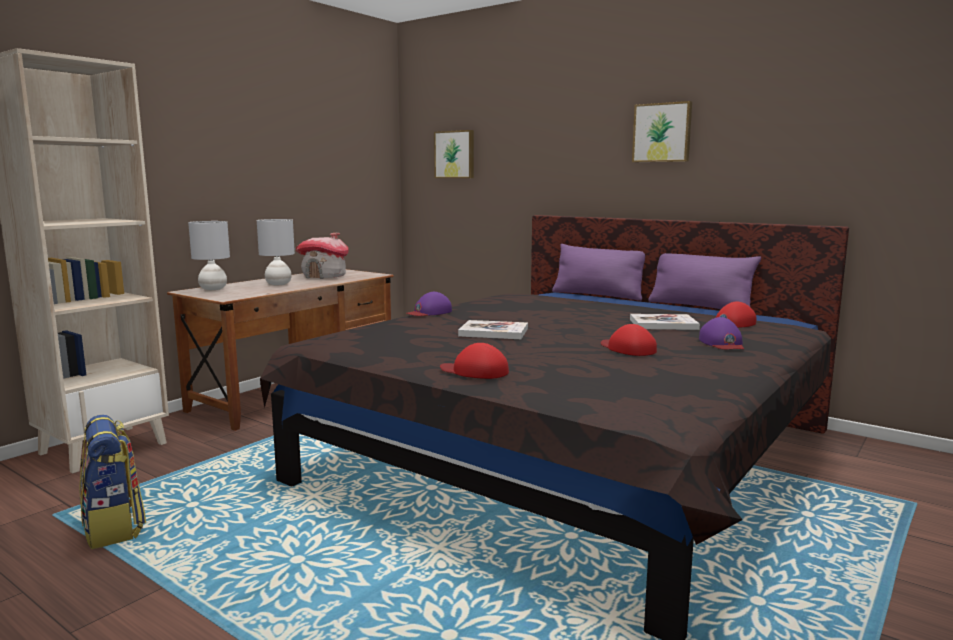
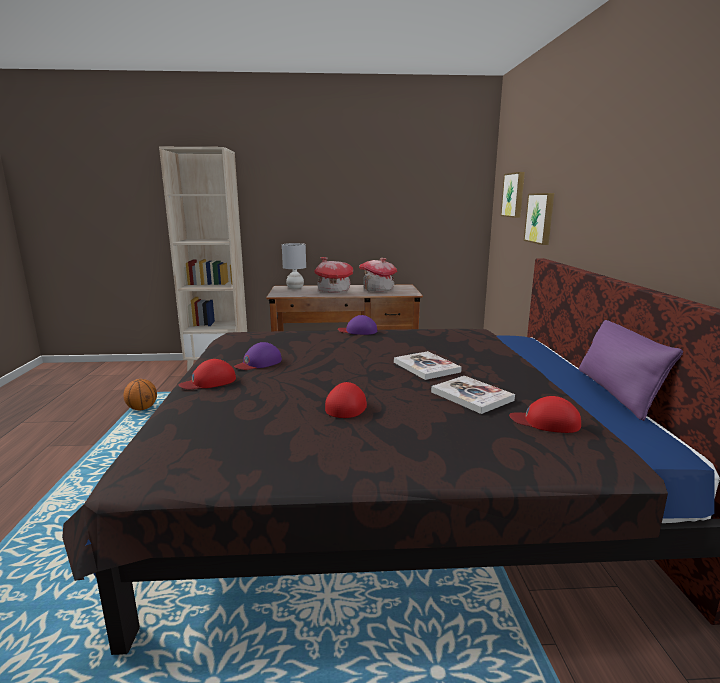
camera: 50 degrees right, 5 degrees up
(114, 528) = (142, 408): backpack -> basketball
(278, 284) = (333, 290): grey table lamp -> toy house
(475, 371) = (209, 382): red cap -> red cap turned 105 degrees counterclockwise
(493, 332) = (328, 358): book -> book (426, 367)
(597, 295) = (554, 350): purple pillow -> none
(662, 132) = (636, 172): picture -> picture (540, 218)
(722, 343) = (442, 435): purple cap -> purple cap (259, 363)

